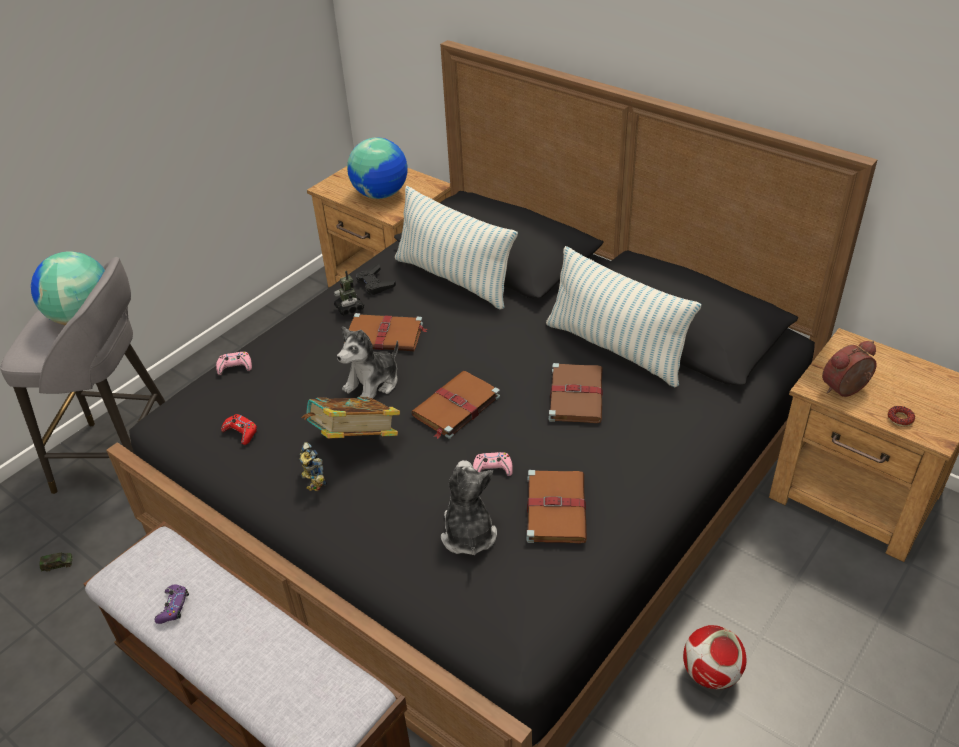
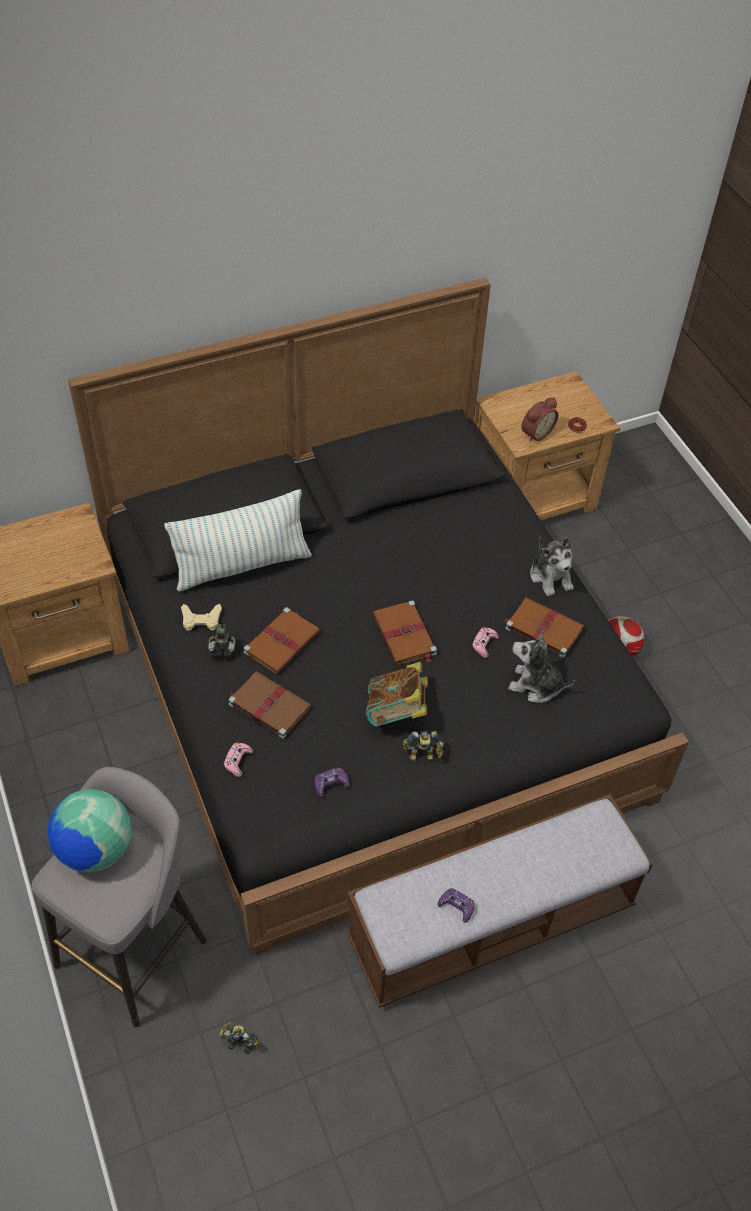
camera: 65 degrees left, 10 degrees up
(57, 564) = (240, 1041): toy car -> toy robot
(241, 432) = (330, 784): red game controller -> purple game controller
(373, 383) = (337, 674): plush toy -> plush toy (550, 576)
(375, 283) = (201, 620): black game controller -> beige game controller
(381, 194) = (54, 558): globe -> none
(575, 394) = (442, 563): brown book -> brown book (268, 705)
(616, 349) = (410, 516): pillow -> none
(846, 390) = (535, 433): alarm clock -> alarm clock turned 135 degrees counterclockwise

